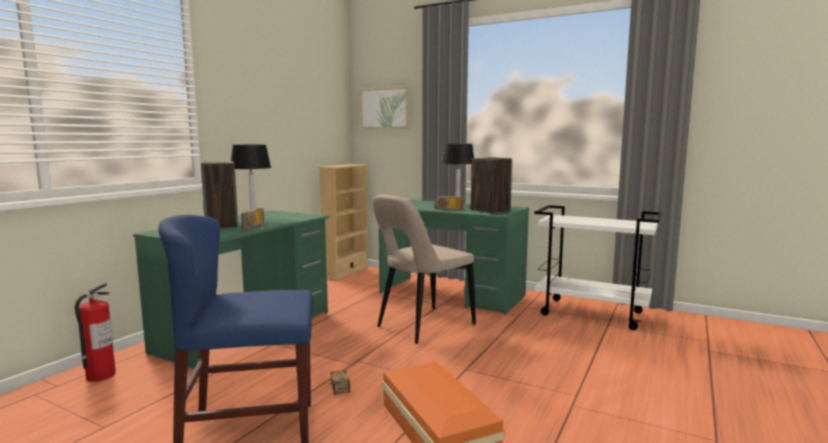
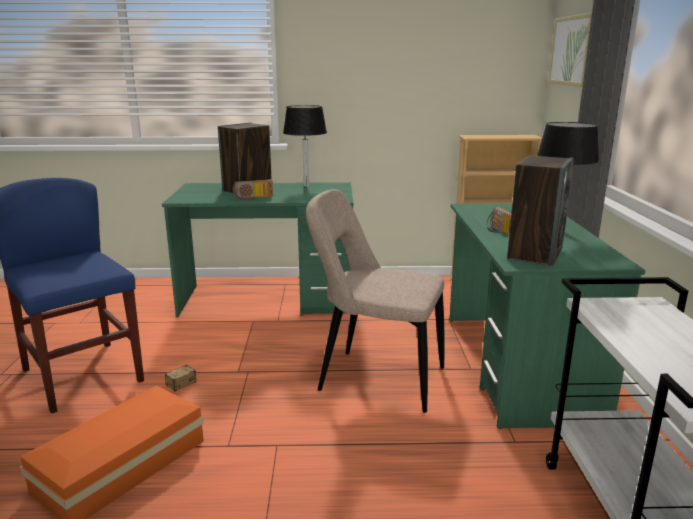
camera: 60 degrees right, 10 degrees up
(100, 375) = (150, 289): fire extinguisher -> none

